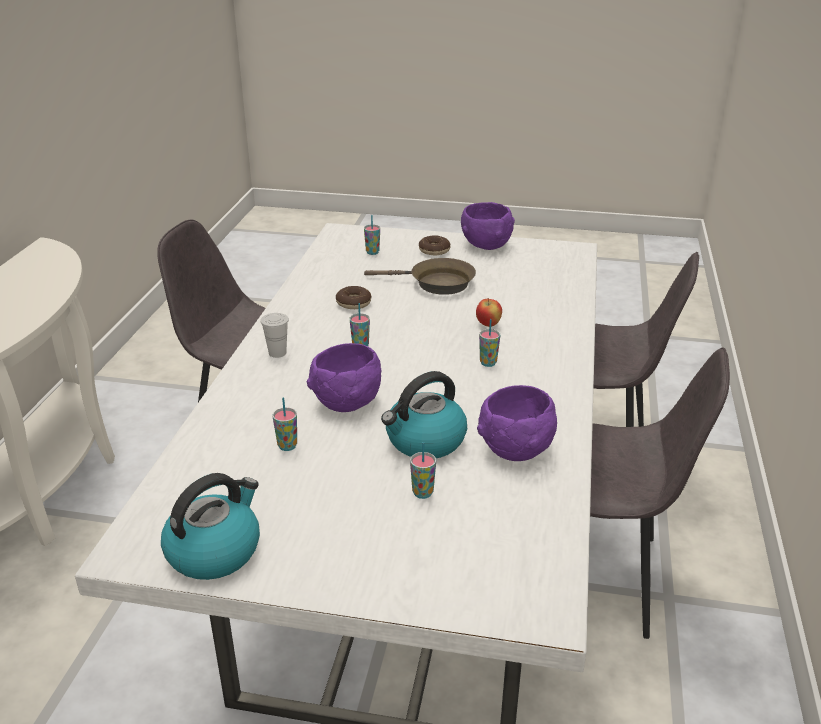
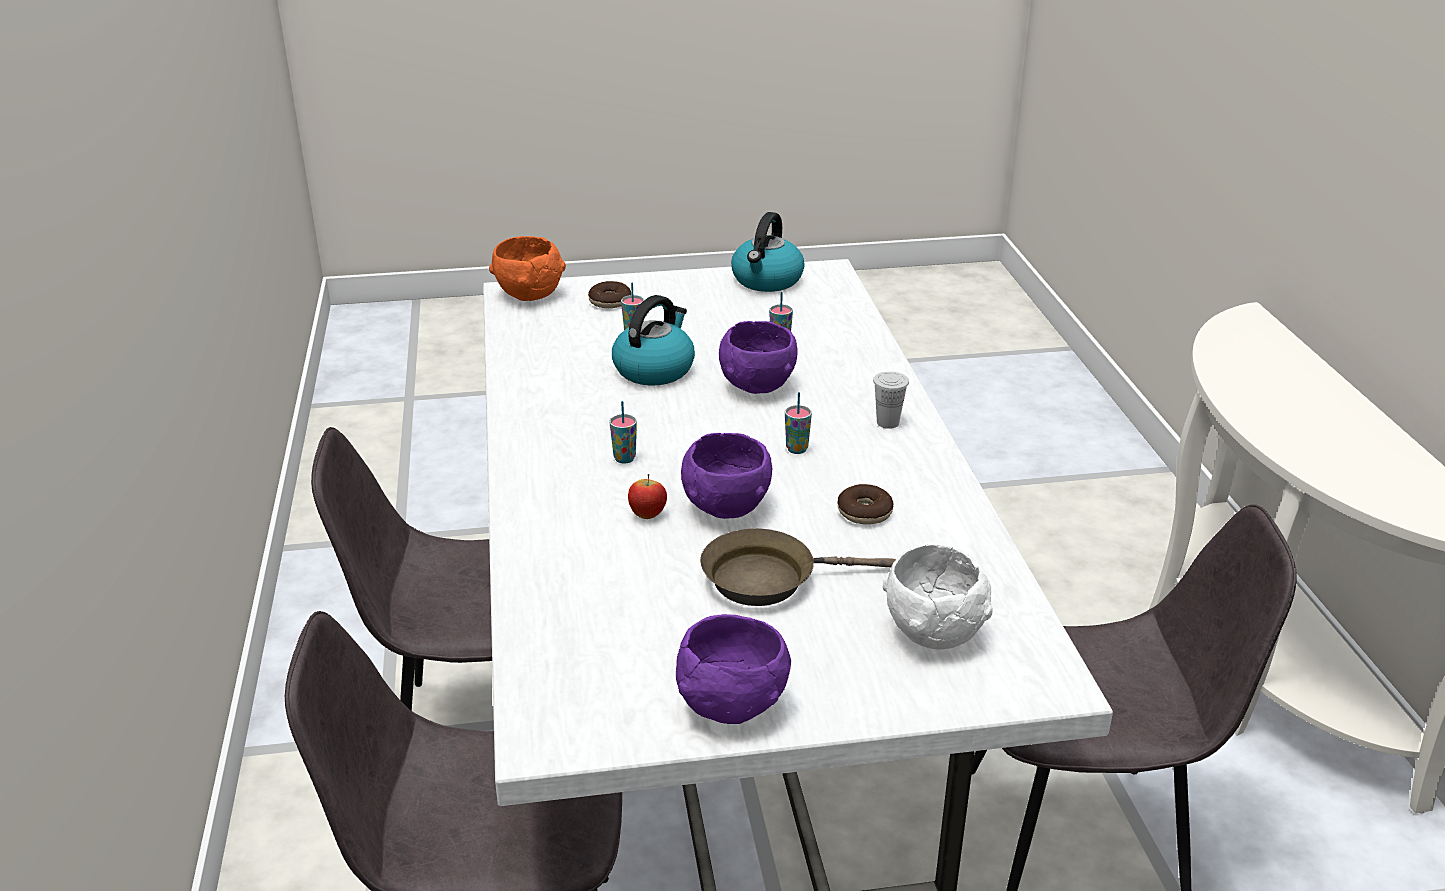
camera: 160 degrees right, 0 degrees up
(372, 252) = (933, 632): cup -> white bowl
(434, 250) = (824, 665): donut -> donut (610, 301)
(516, 449) = (561, 378): purple bowl -> purple bowl (725, 509)
(524, 599) = (529, 295): none -> orange bowl

